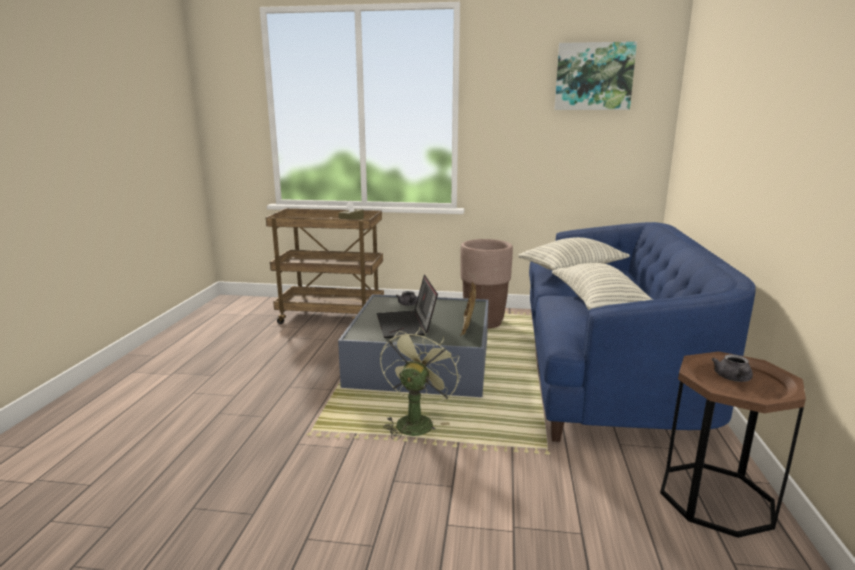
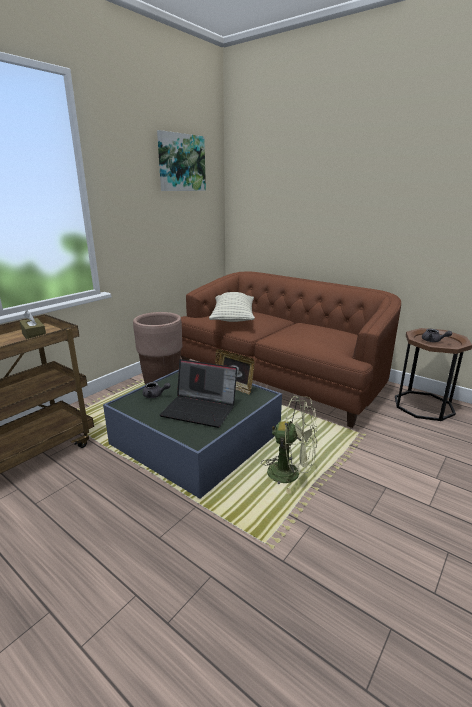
camera: 60 degrees left, 5 degrees up
(416, 421) = (291, 474): green fan -> green fan turned 150 degrees clockwise
(599, 304) = (305, 332): pillow -> none
(605, 370) = (281, 377): blue sofa -> brown sofa

